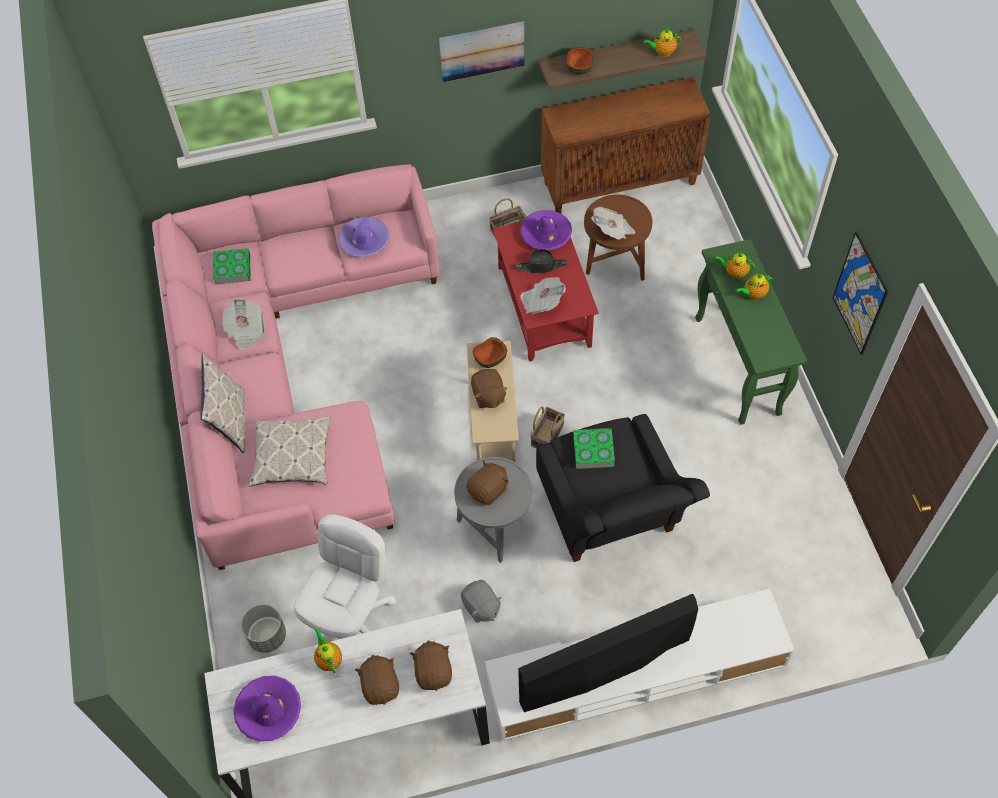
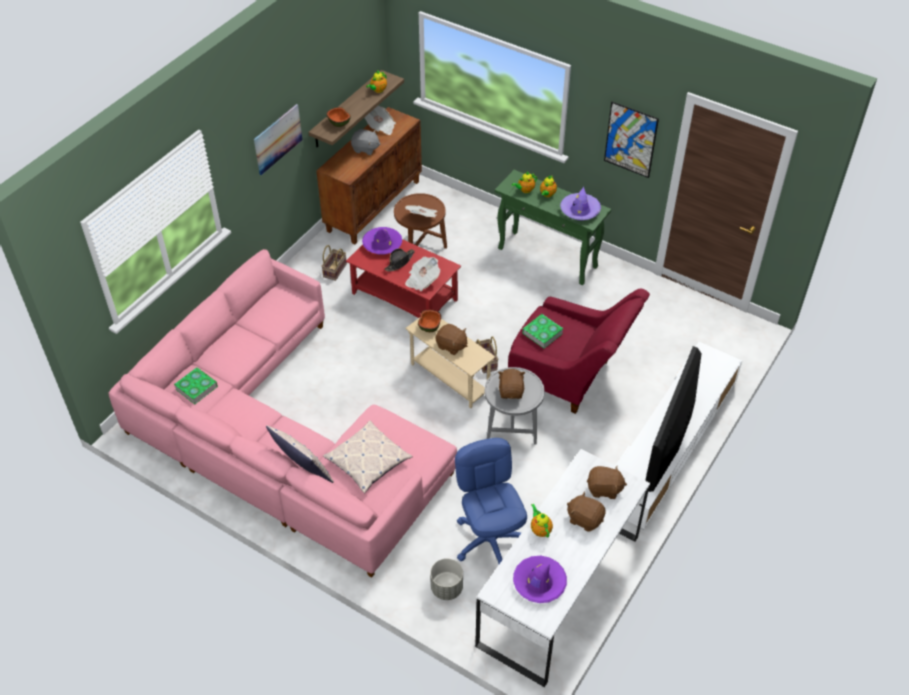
camera: 45 degrees left, 10 degrees down
(246, 331) = (250, 416): newspaper -> newspaper (380, 127)
(329, 659) = (540, 529): teapot -> teapot turned 45 degrees clockwise
(353, 623) = (490, 540): white office chair -> blue office chair
(364, 241) = (270, 317): purple hat -> purple hat (580, 210)
(434, 671) = (604, 489): brown plush toy -> brown plush toy turned 150 degrees clockwise
(481, 607) = (552, 474): grey plush toy -> grey plush toy (365, 149)
(611, 518) = (569, 378): black armchair -> red armchair

